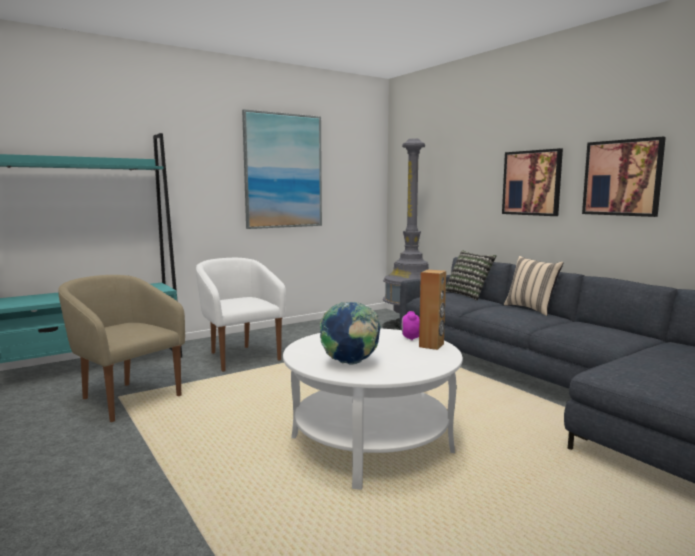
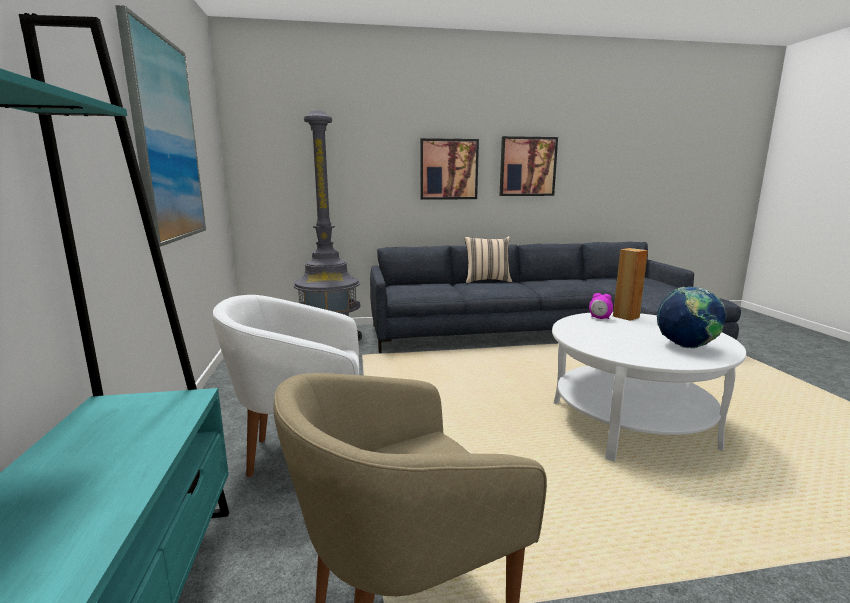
camera: 65 degrees left, 5 degrees up
(468, 295) = (416, 283): pillow -> none

